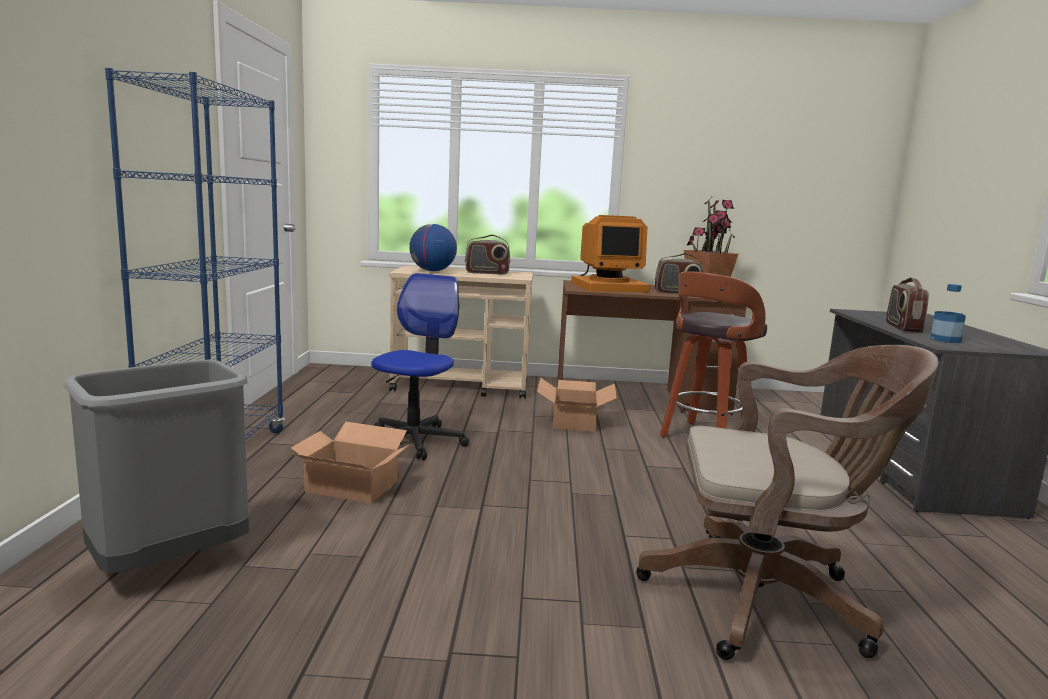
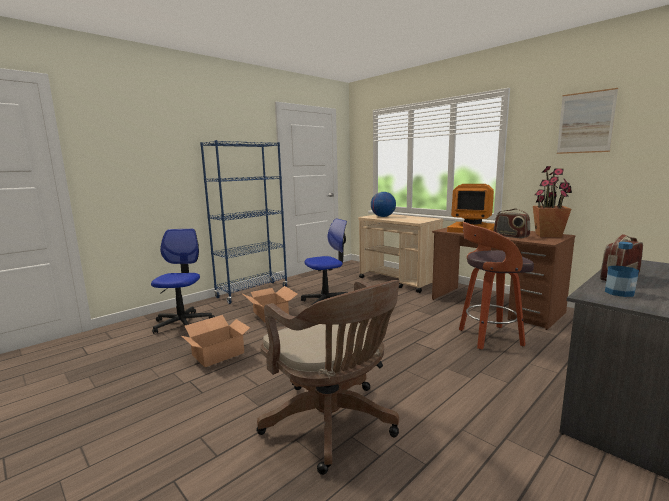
camera: 45 degrees right, 0 degrees up
(171, 562) = (182, 323): grey trash can -> office chair
(487, 273) = (410, 218): radio -> none
(573, 421) = (422, 310): cardboard box -> cardboard box (217, 354)
(725, 142) = (585, 122): none -> picture

